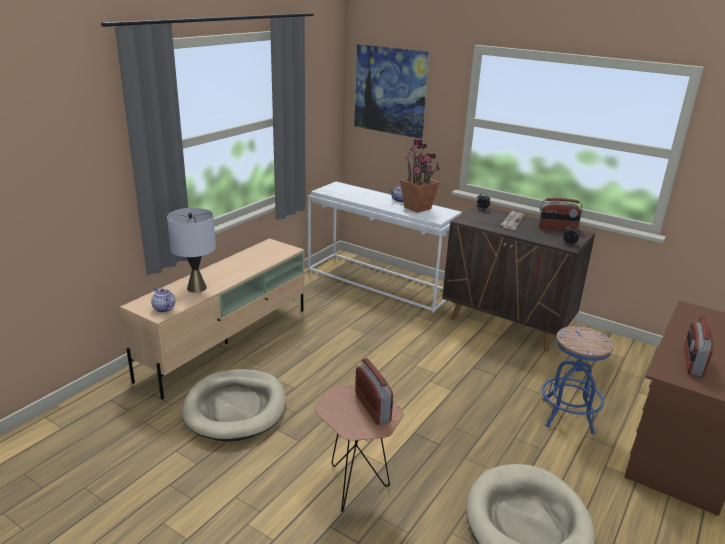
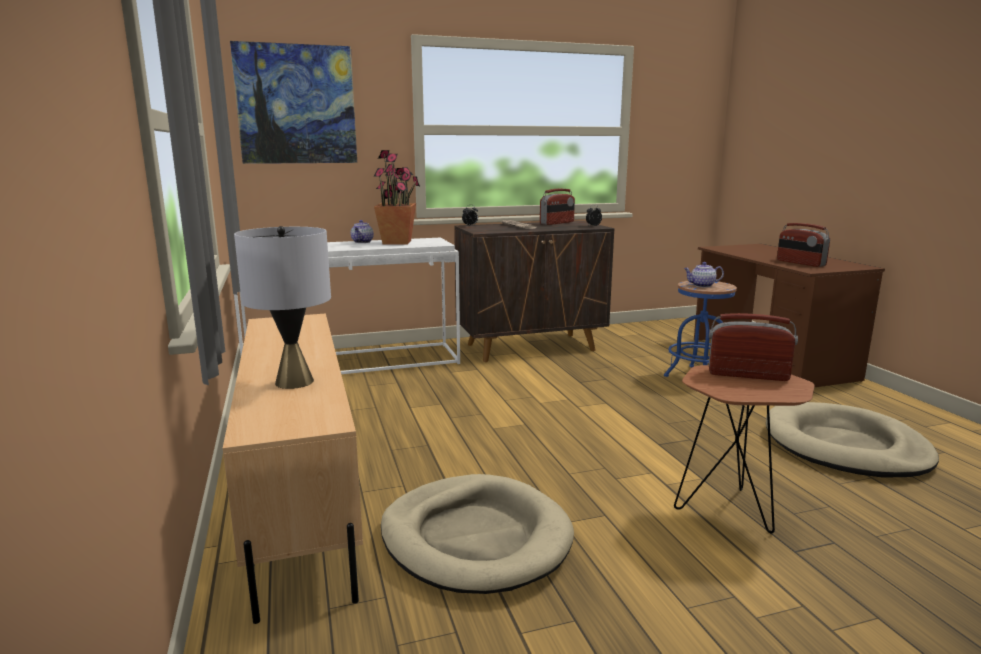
camera: 50 degrees left, 10 degrees down
(163, 308) = (311, 416): teapot -> teapot (702, 285)

